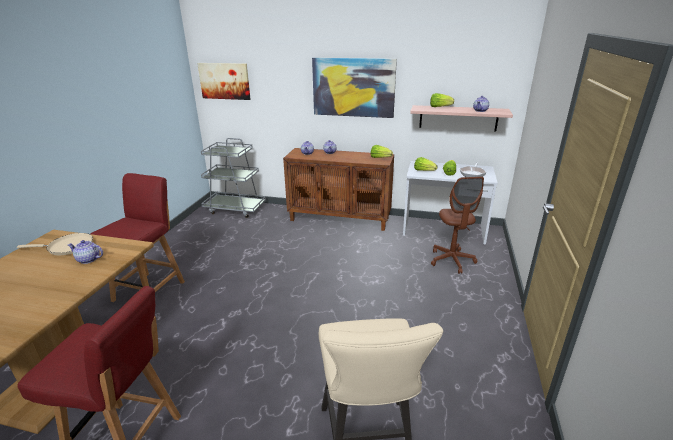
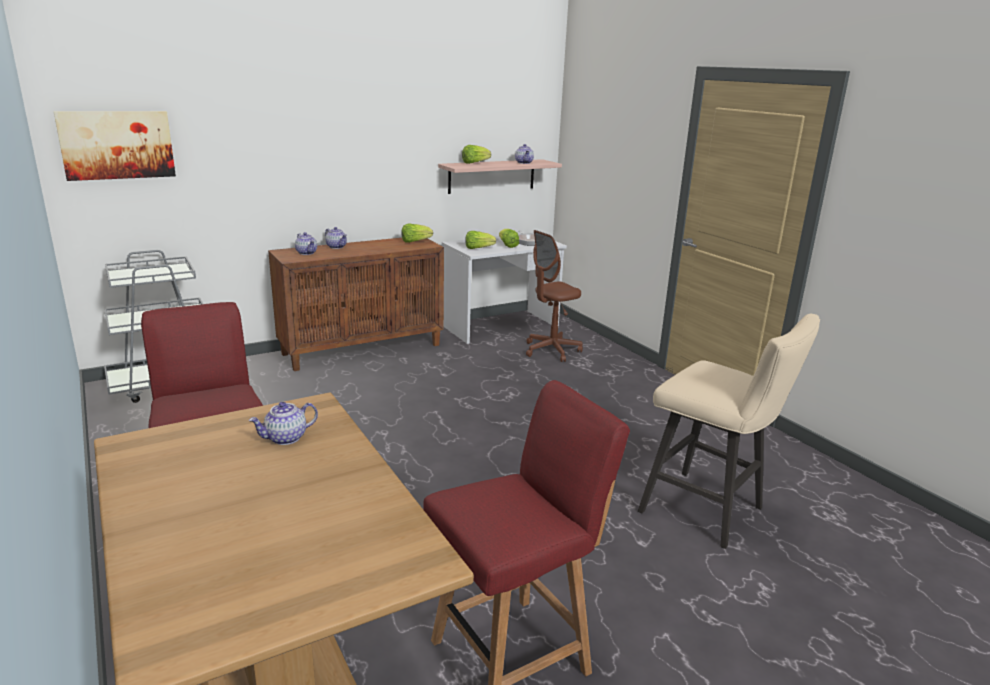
camera: 45 degrees left, 5 degrees down
(67, 247) = (201, 442): beige frying pan -> none
(353, 87) = (357, 144): picture -> none
(452, 260) = (551, 350): brown office chair -> brown office chair turned 105 degrees clockwise

